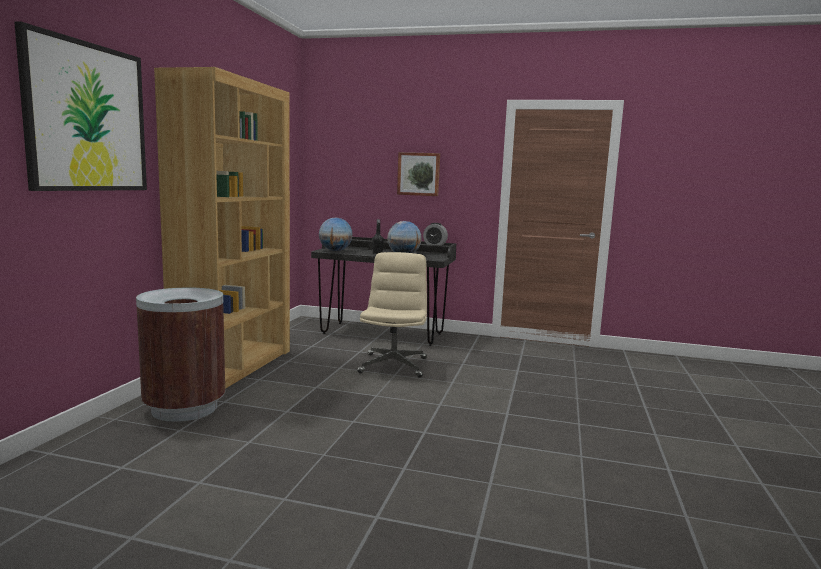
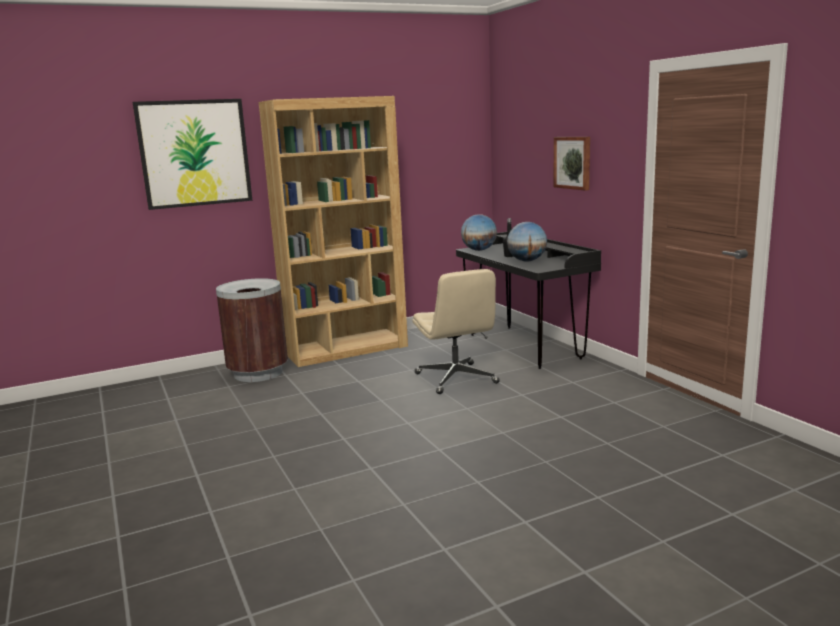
camera: 50 degrees right, 5 degrees up
(393, 365) = (456, 379): beige office chair -> beige office chair turned 105 degrees clockwise
(435, 244) = (574, 250): alarm clock -> none

